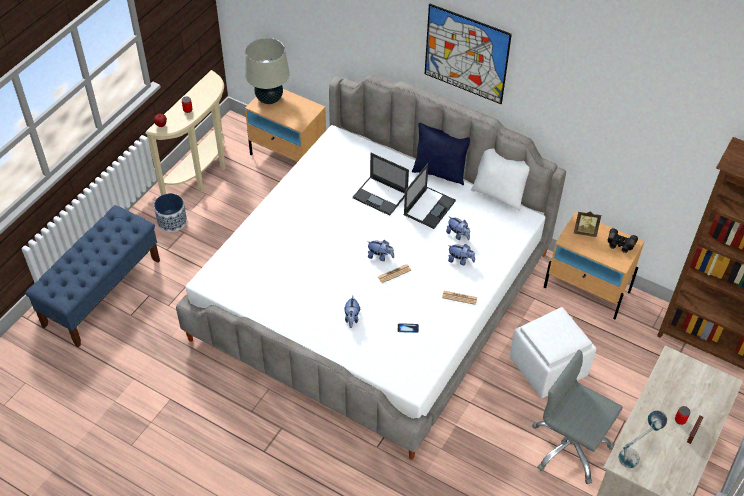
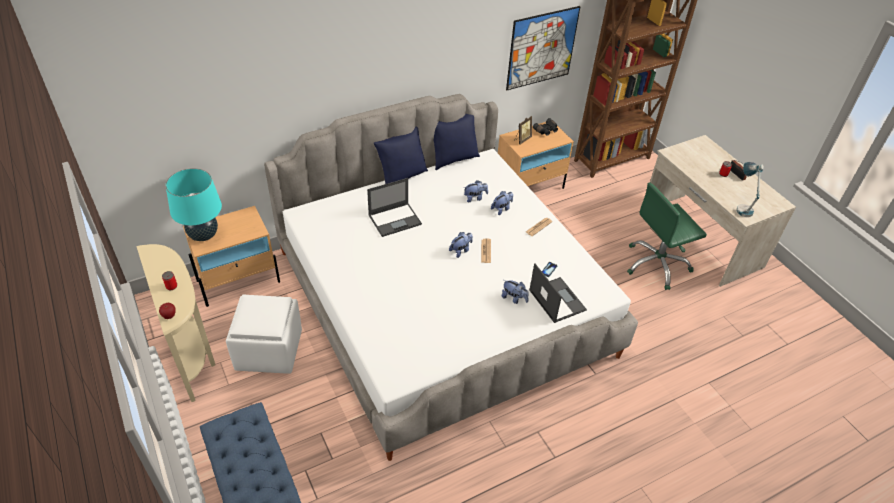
camera: 60 degrees left, 5 degrees down
(172, 221) = (228, 406): planter -> none
(269, 99) = (203, 235): beige table lamp -> turquoise table lamp
(429, 207) = (433, 199): laptop -> laptop (556, 299)
(466, 54) = (390, 51): picture -> picture (542, 48)
(498, 195) = (453, 159): white pillow -> blue pillow
(548, 366) = (581, 239): white ottoman -> white ottoman (268, 350)
(569, 447) = (657, 265): grey office chair -> green office chair

